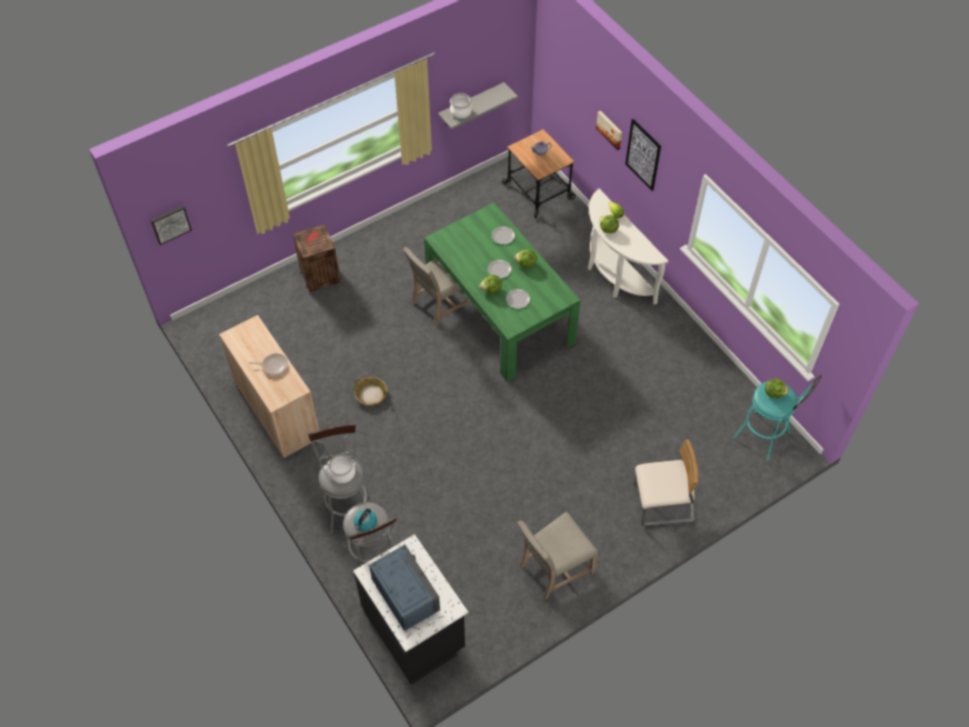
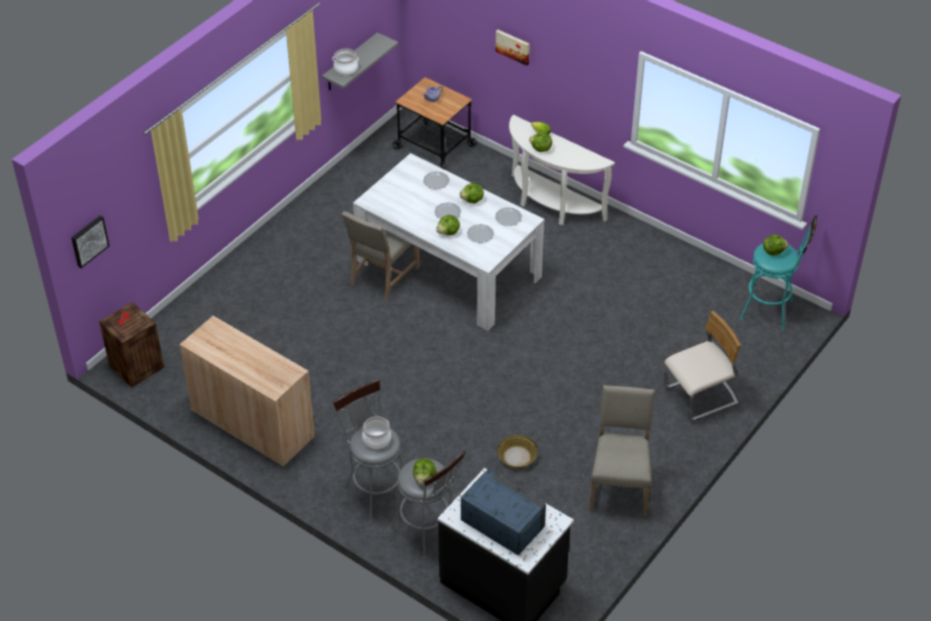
camera: 20 degrees left, 10 degrees down
(273, 365) = (255, 357): frying pan -> none
(319, 275) = (234, 283): crate -> crate (135, 366)
(365, 523) = (424, 478): kettle -> lettuce
(371, 394) = (348, 381): basket -> basket (516, 457)
(499, 312) = (448, 268): green dining table -> white dining table
(549, 289) = (508, 217): none -> plate
(553, 569) = (619, 486): beige chair -> beige chair turned 150 degrees clockwise
(643, 155) = (560, 59): picture -> none

